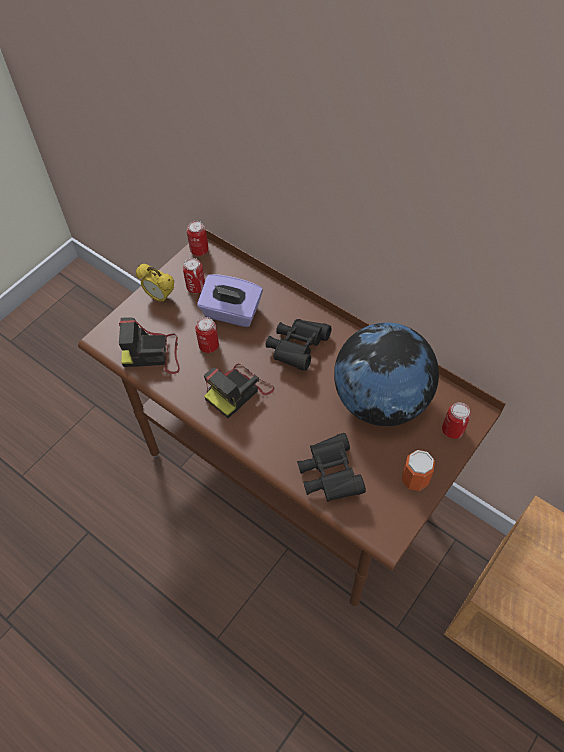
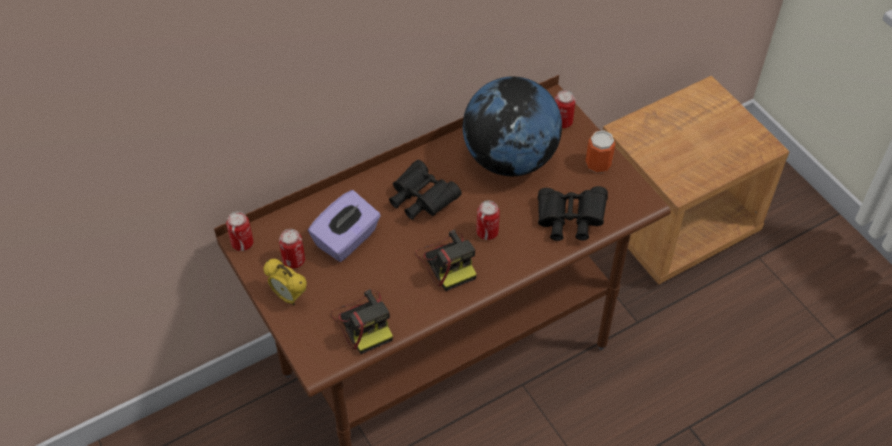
camera: 70 degrees left, 5 degrees down
(153, 354) = (364, 322): camera -> camera turned 45 degrees counterclockwise
(160, 297) = (289, 297): alarm clock -> alarm clock turned 75 degrees clockwise
(209, 345) = (379, 271): can -> can (487, 232)

